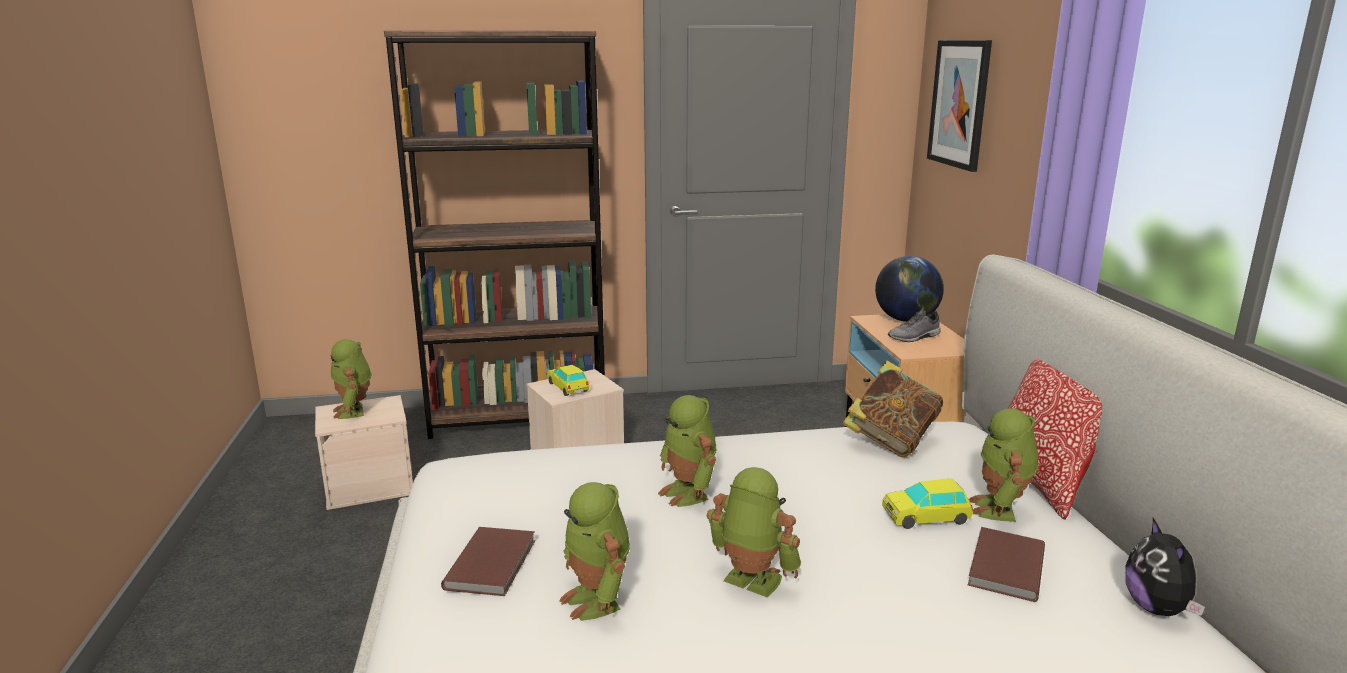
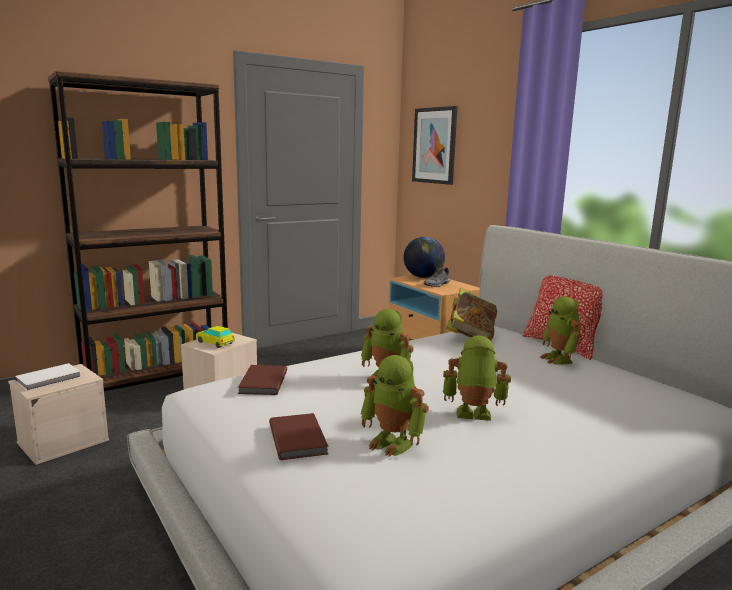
camera: 25 degrees left, 5 degrees down
(354, 411) = (50, 379): toy robot -> white book
(925, 517) = (528, 368): toy car -> none
(1003, 567) = (590, 383): brown book -> brown book (262, 382)
(1157, 609) = (671, 389): plush toy -> none

